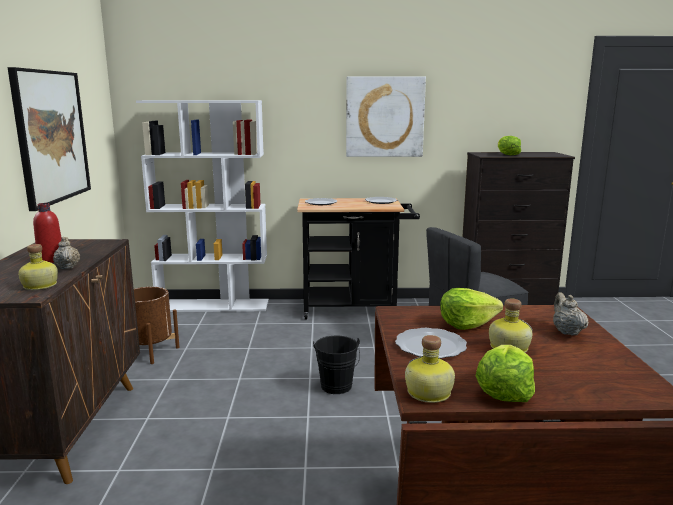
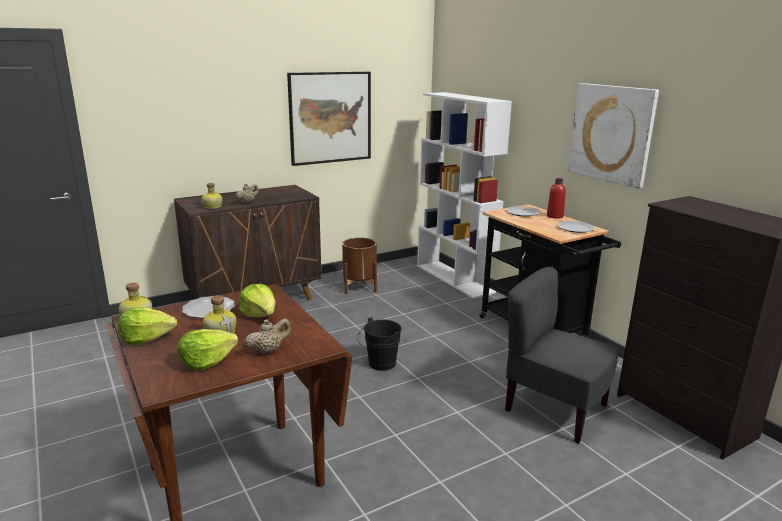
camera: 60 degrees right, 5 degrees up
(51, 260) = (257, 196): red bottle -> red bottle (555, 216)
(507, 154) = (704, 210): lettuce -> lettuce (207, 361)

